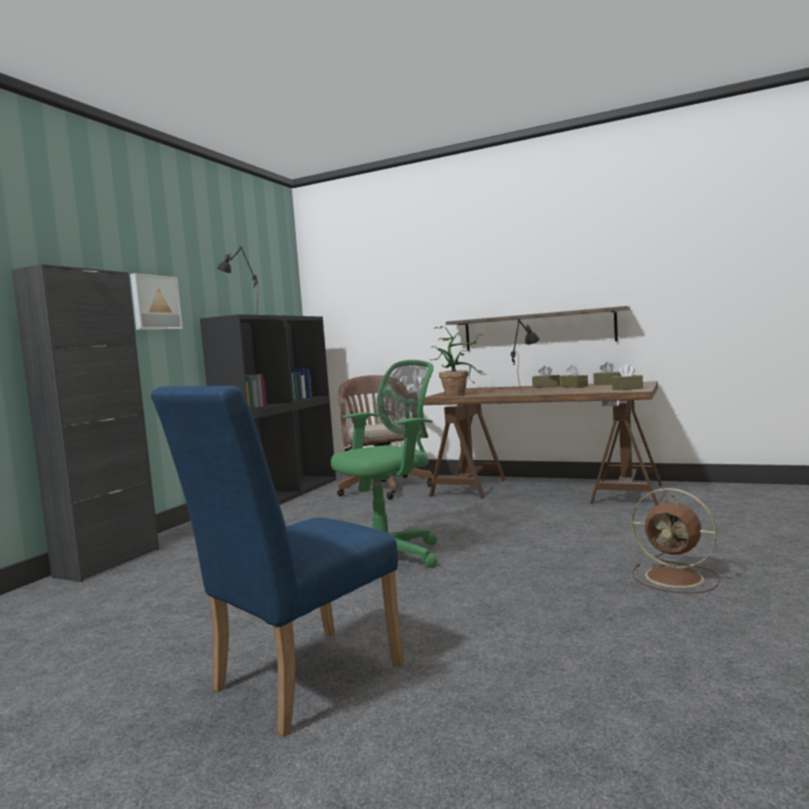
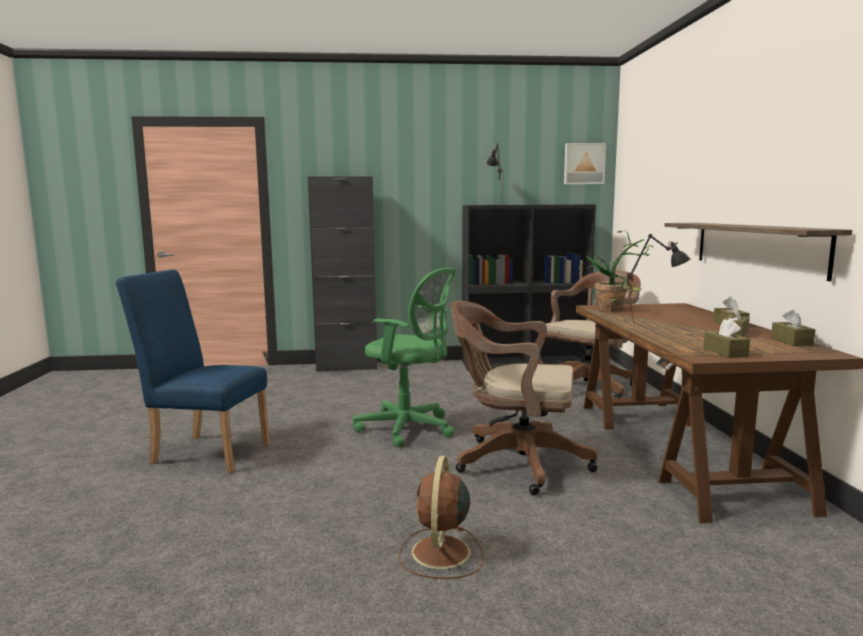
camera: 60 degrees right, 5 degrees up
(155, 302) = (423, 193): picture -> picture (584, 164)
(518, 531) = (515, 462): none -> brown office chair

